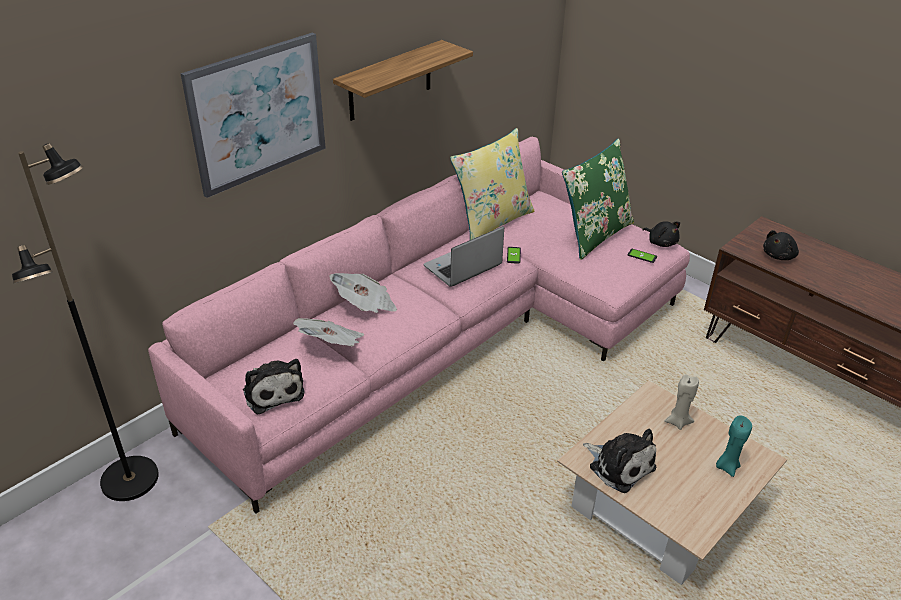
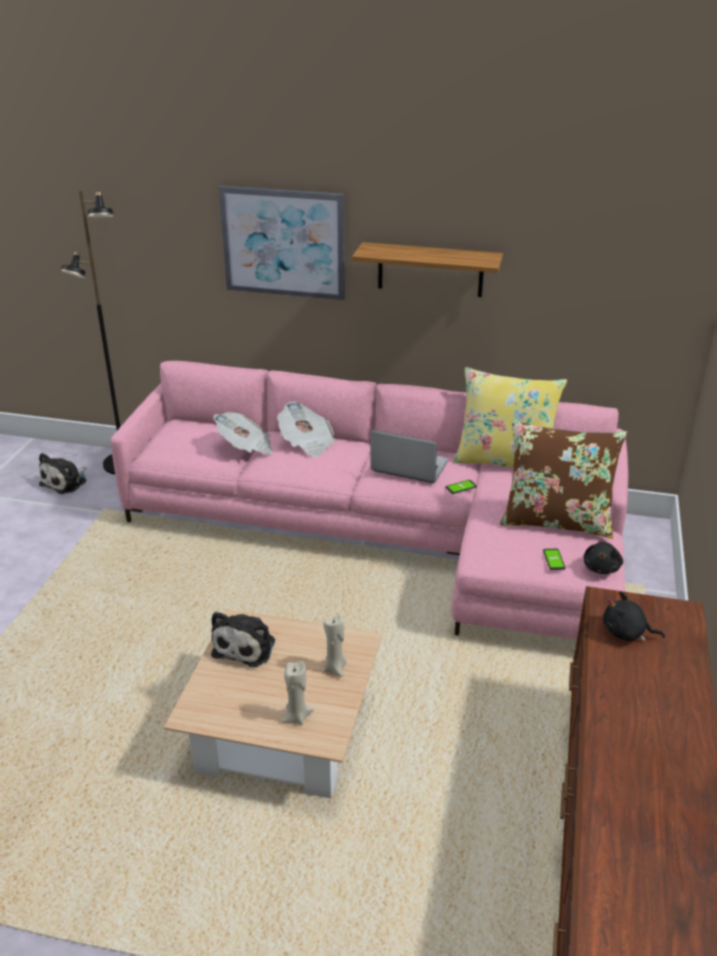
camera: 60 degrees right, 5 degrees down
(272, 391) = (176, 444): plush toy -> plush toy (65, 482)
(594, 234) = (556, 521): green pillow -> brown pillow
(727, 466) = (296, 717): turquoise candle -> beige candle

